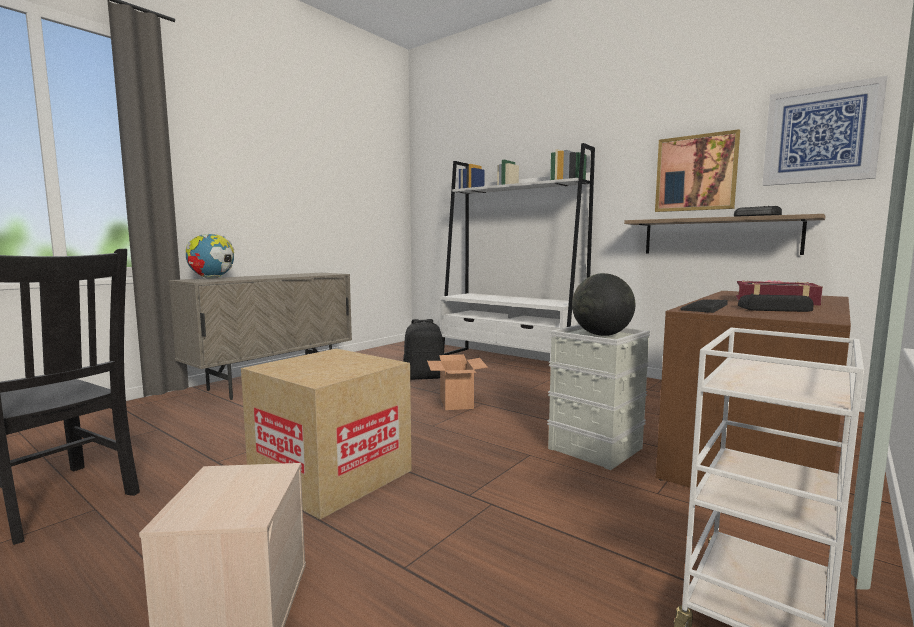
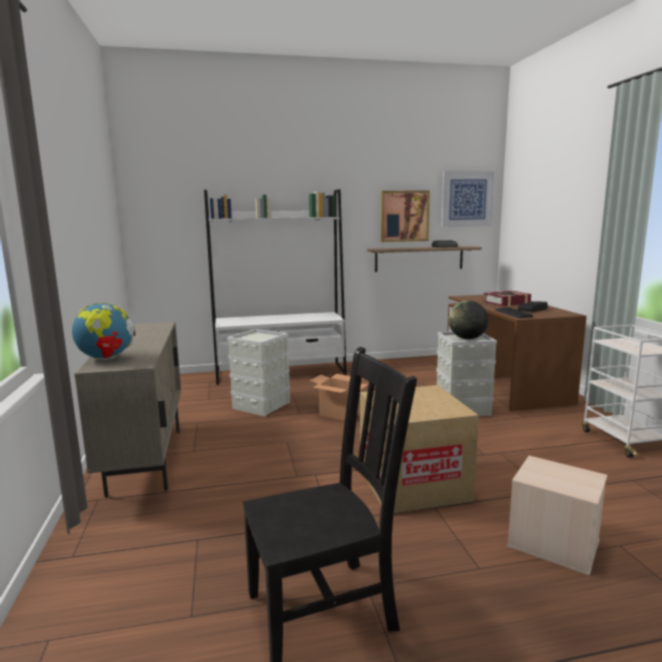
camera: 50 degrees left, 5 degrees up
(424, 377) = (261, 405): black backpack -> grey storage box

